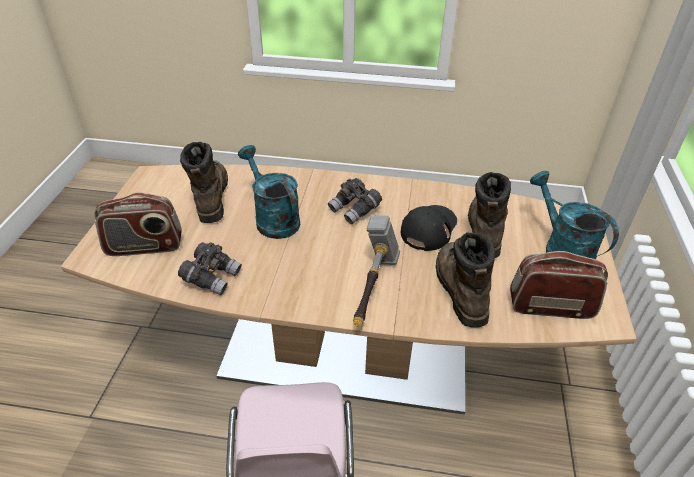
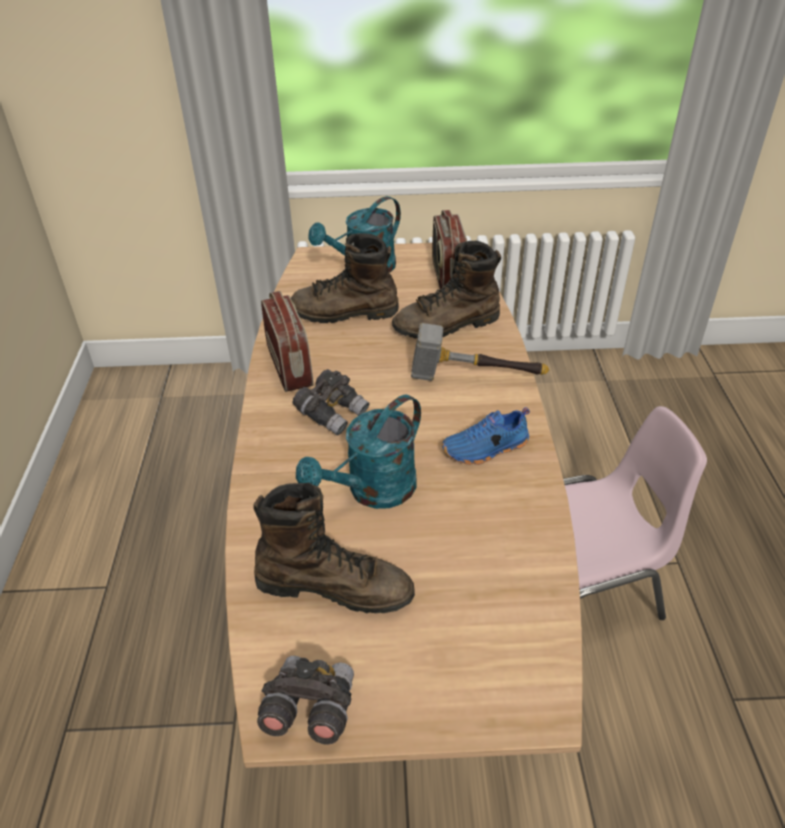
camera: 100 degrees left, 0 degrees up
(144, 246) = (488, 633): radio -> radio (290, 366)
(211, 197) = (335, 586): brown boot -> brown boot turned 150 degrees counterclockwise
(212, 277) = (517, 524): grey binoculars -> grey binoculars (309, 710)
(289, 278) = (486, 449): none -> blue shoe
(429, 228) = (355, 350): black cap -> none

